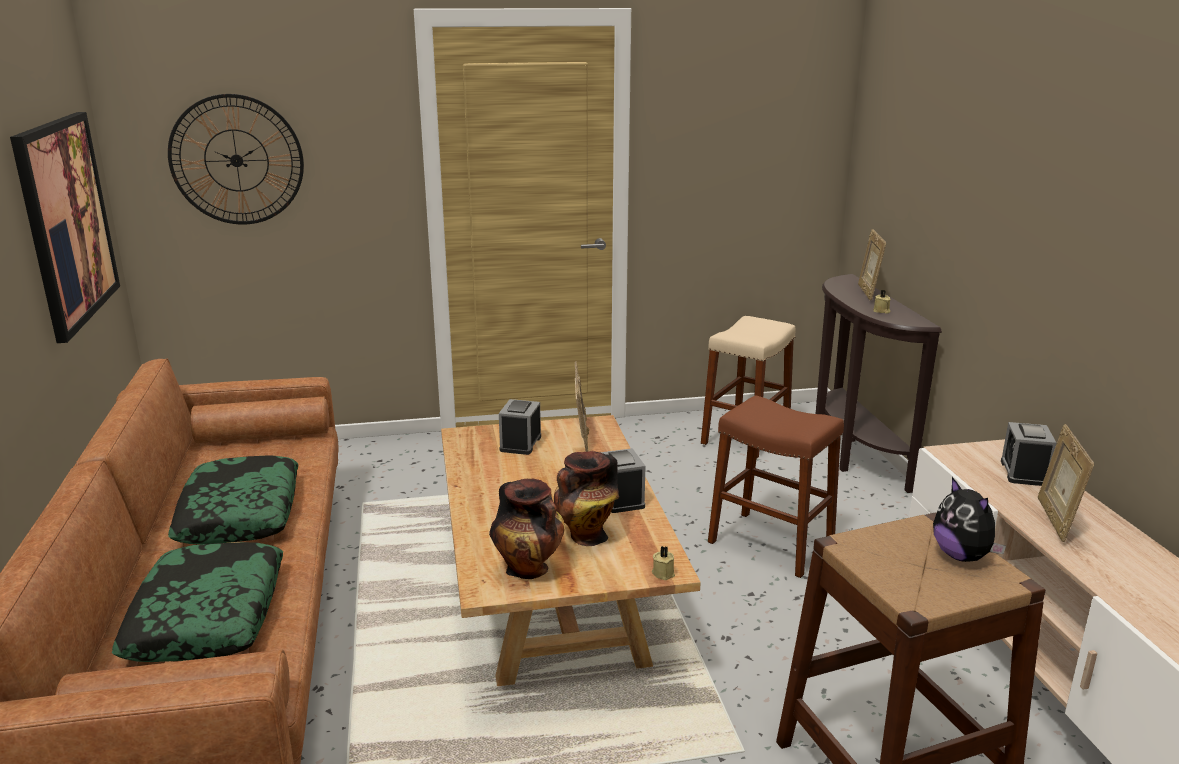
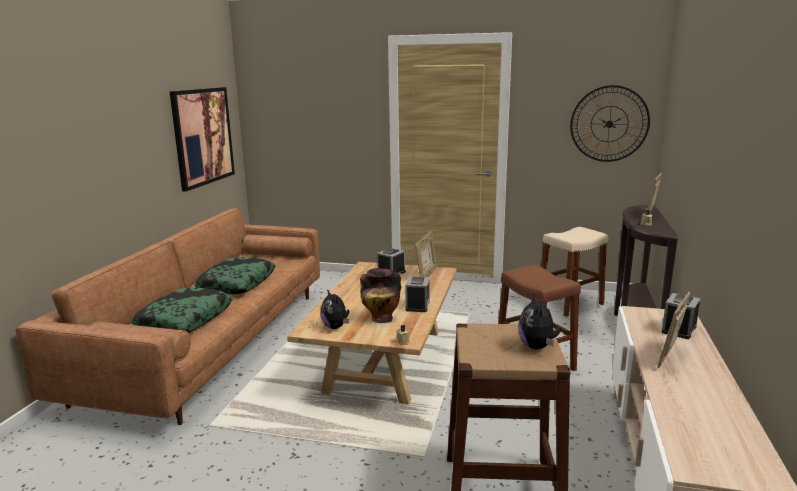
camera: 25 degrees right, 5 degrees down
(236, 160) = (297, 115): wall clock -> wall clock (609, 124)
(529, 570) = (336, 327): vase -> plush toy

